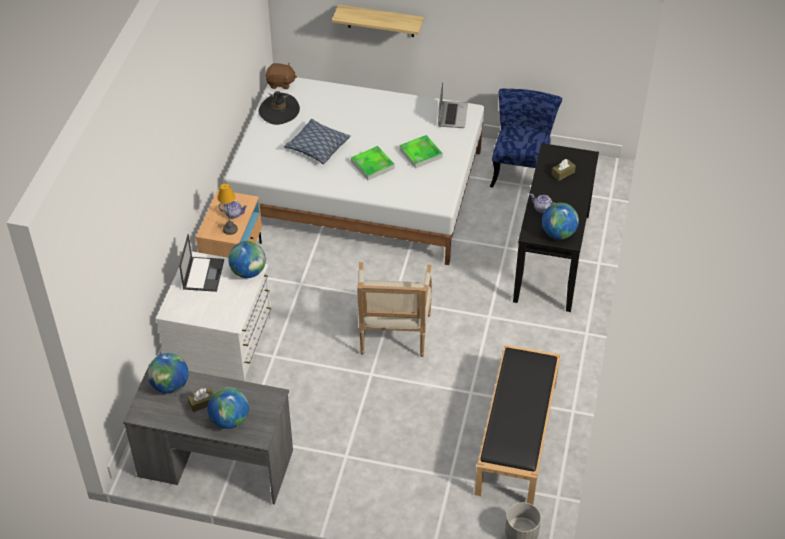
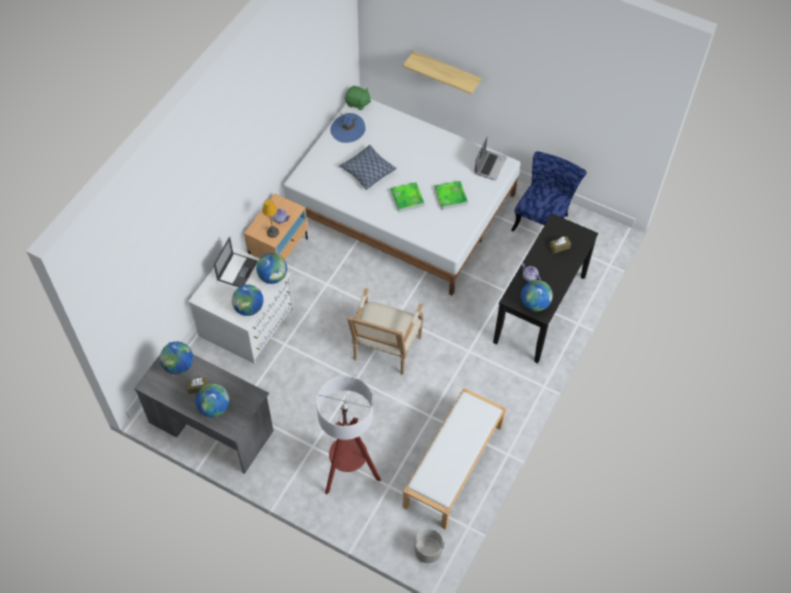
camera: 15 degrees right, 10 degrees up
(232, 310) = (249, 308): none -> globe
(279, 111) = (347, 129): black hat -> blue hat
(280, 83) = (357, 103): brown plush toy -> green plush toy
(399, 473) = (349, 472): none -> floor lamp
(517, 438) = (453, 466): black bench -> white bench

